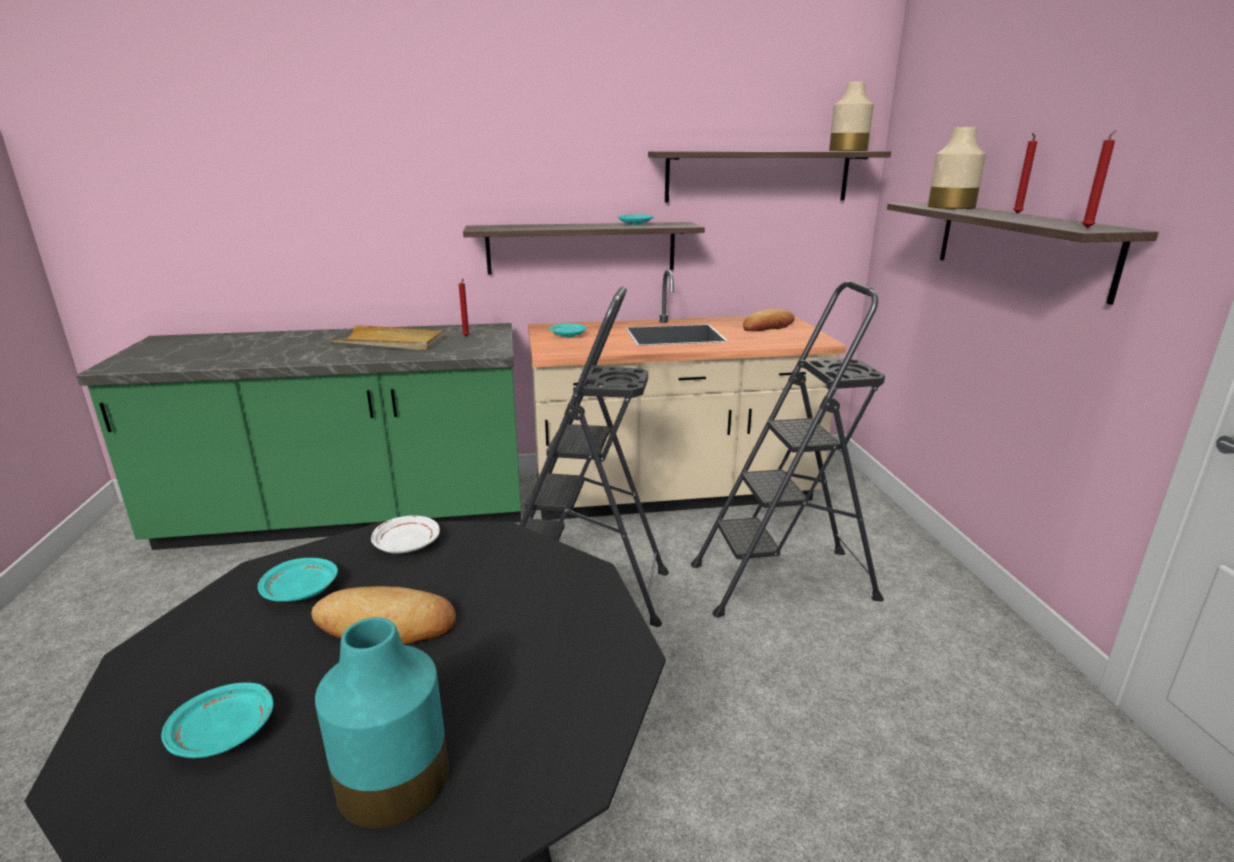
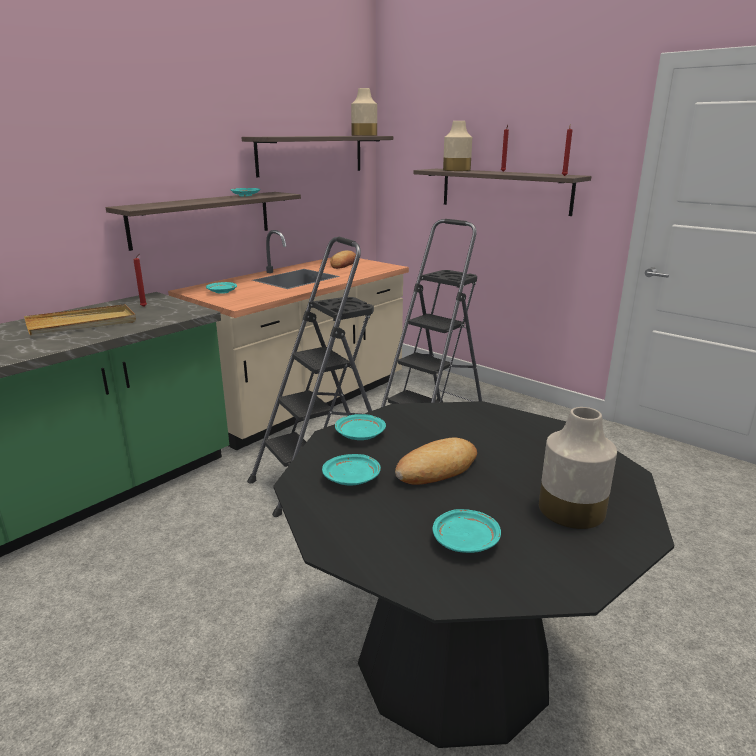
camera: 40 degrees left, 0 degrees up
(392, 779) = (572, 509): turquoise vase -> beige vase
(406, 544) = (359, 435): white plate -> turquoise plate

